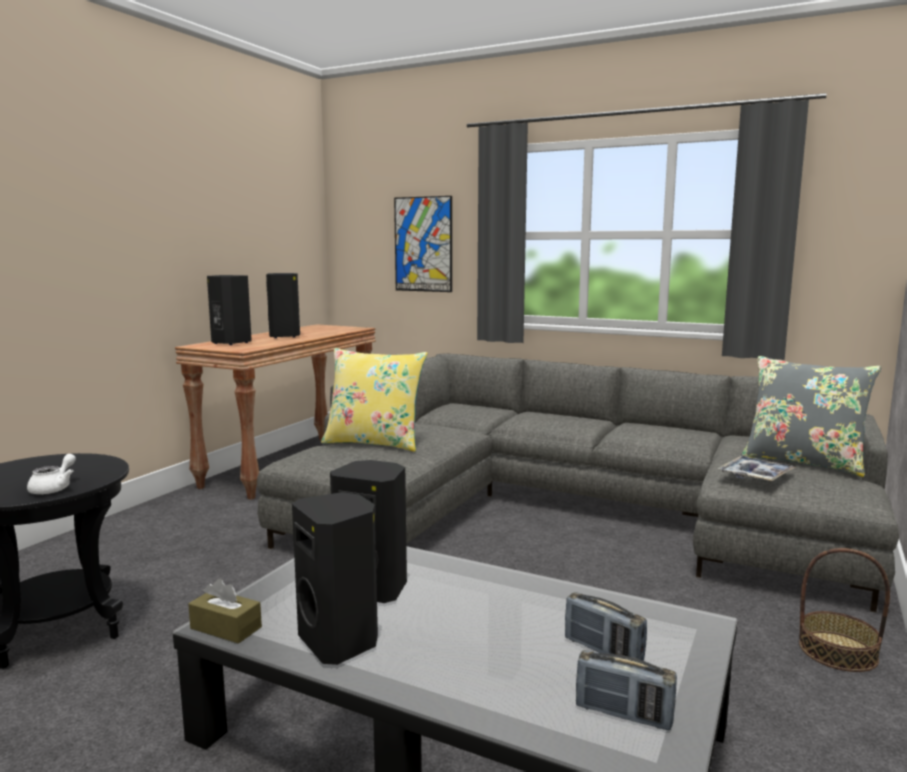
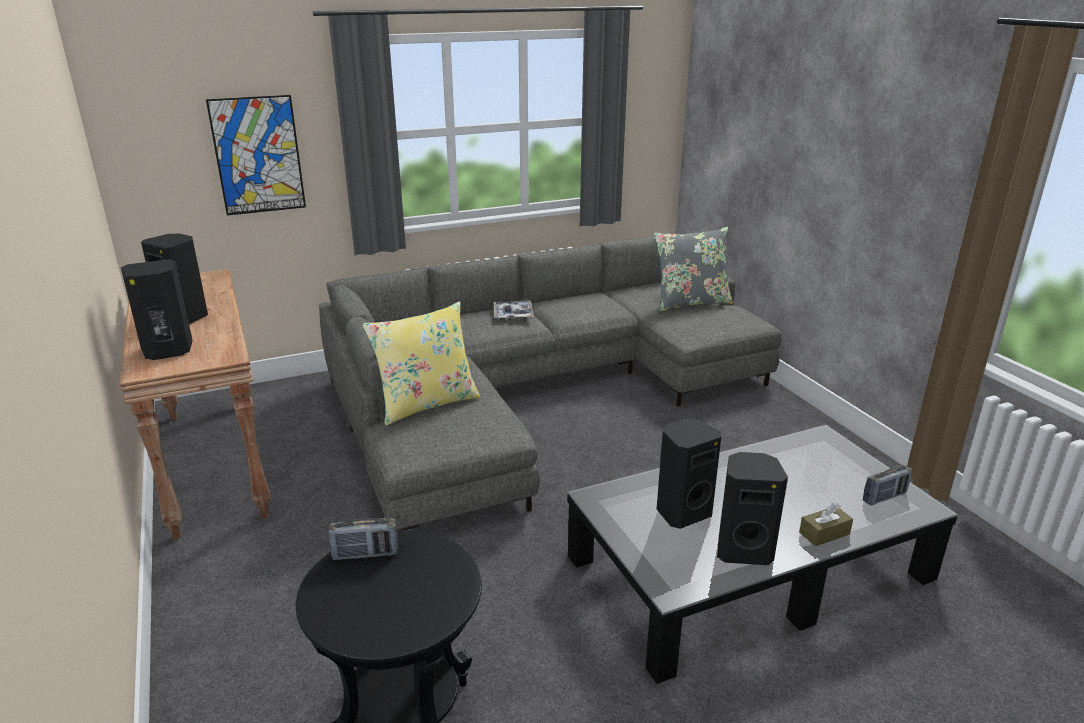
camera: 50 degrees left, 15 degrees up
(54, 488) = (447, 584): white teapot -> none
(226, 628) = (682, 588): brown tissue box -> brown tissue box (824, 533)
(603, 650) = (826, 474): radio -> radio (365, 554)
(755, 476) = (695, 325): tray -> tray (513, 314)
(838, 651) = (788, 417): basket -> none

